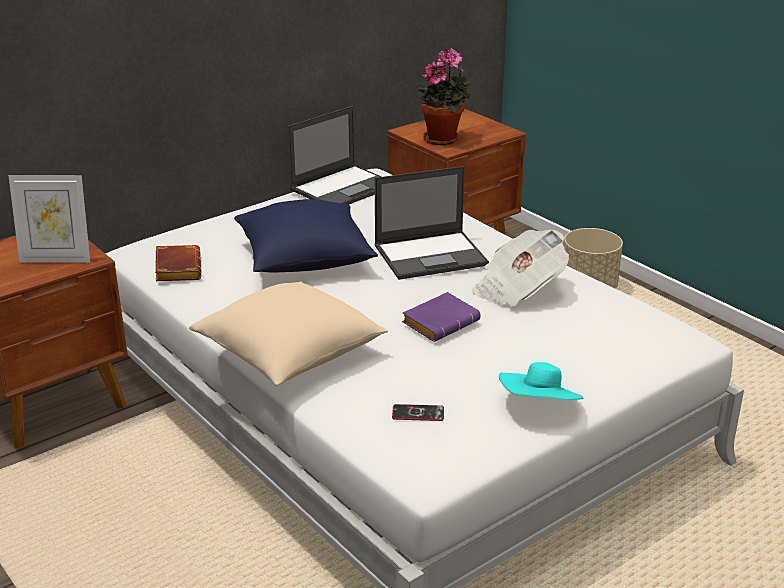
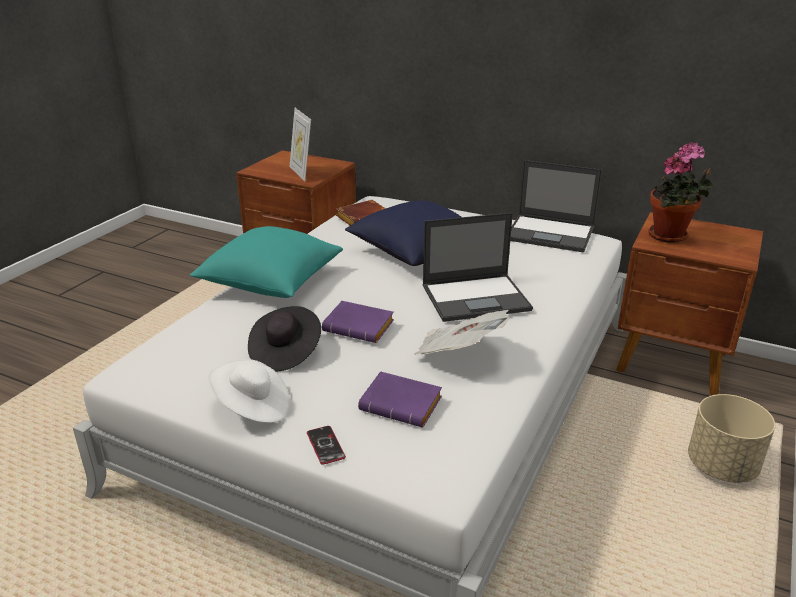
camera: 65 degrees right, 0 degrees up
(290, 356) = (270, 283): beige pillow -> turquoise pillow
(418, 413) = (215, 351): phone -> phone (325, 445)
(431, 255) = (477, 297): laptop -> laptop turned 60 degrees counterclockwise
(453, 373) = (285, 353): none -> black hat
(539, 407) = (252, 408): turquoise hat -> white hat
(579, 332) = (403, 405): none -> purple book

